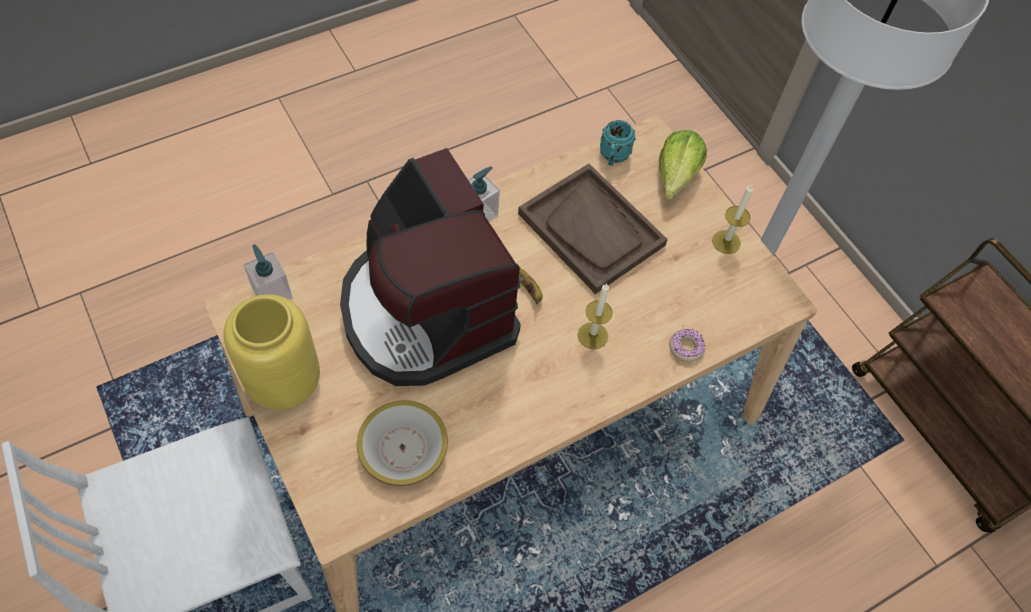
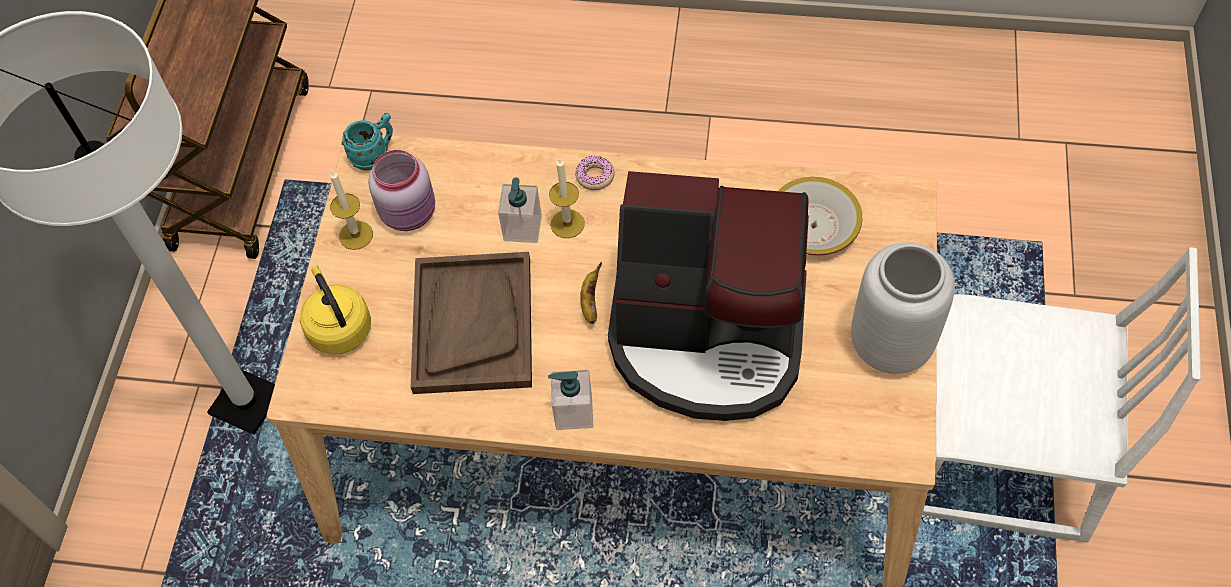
camera: 135 degrees left, 0 degrees up
(272, 293) = (855, 447): soap dispenser -> soap dispenser (522, 228)
(283, 381) = (892, 345): yellow vase -> grey vase
(425, 312) = (708, 335): coffee machine -> coffee machine turned 90 degrees clockwise
(613, 158) = (371, 392): turquoise mug -> turquoise mug (375, 155)
(672, 181) = (338, 327): lettuce -> yellow kettle
(686, 348) = (495, 167): donut -> donut (595, 176)
(707, 278) = (410, 213): none -> pink jar

